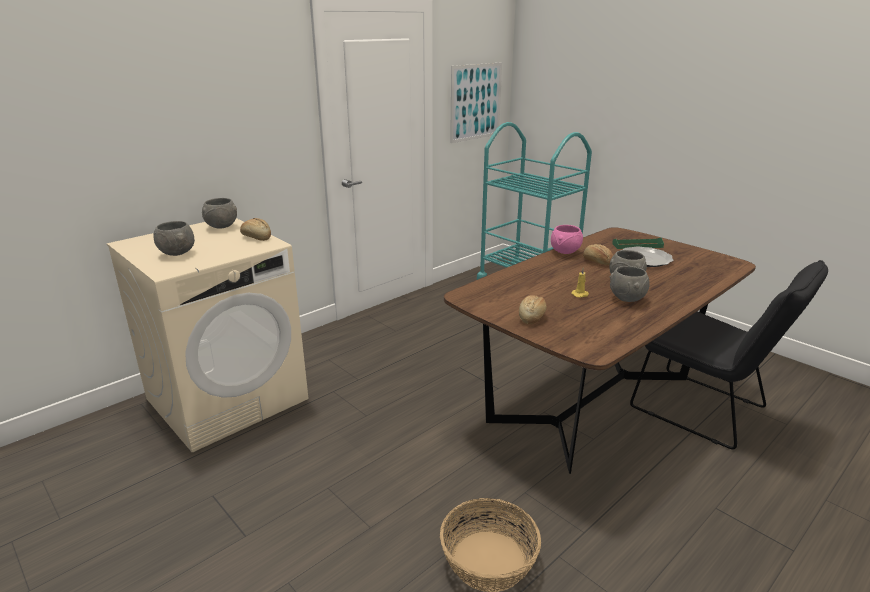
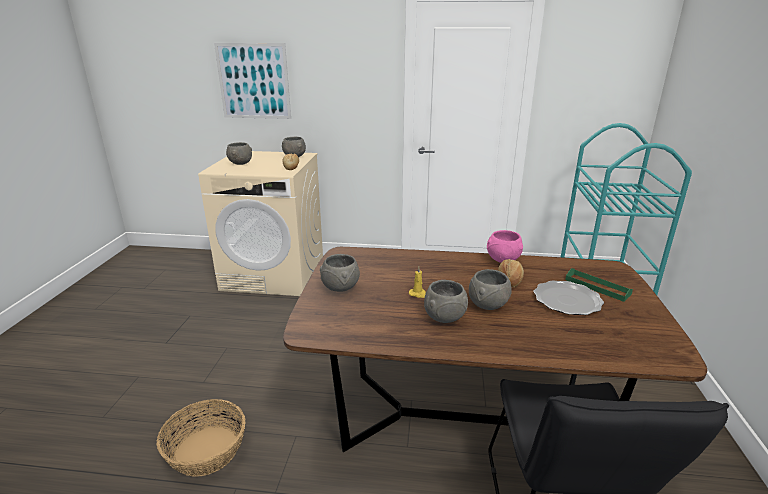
camera: 50 degrees right, 0 degrees up
(476, 102) = (598, 97): picture -> picture (253, 81)
(532, 317) = (341, 288): bread -> grey bowl

